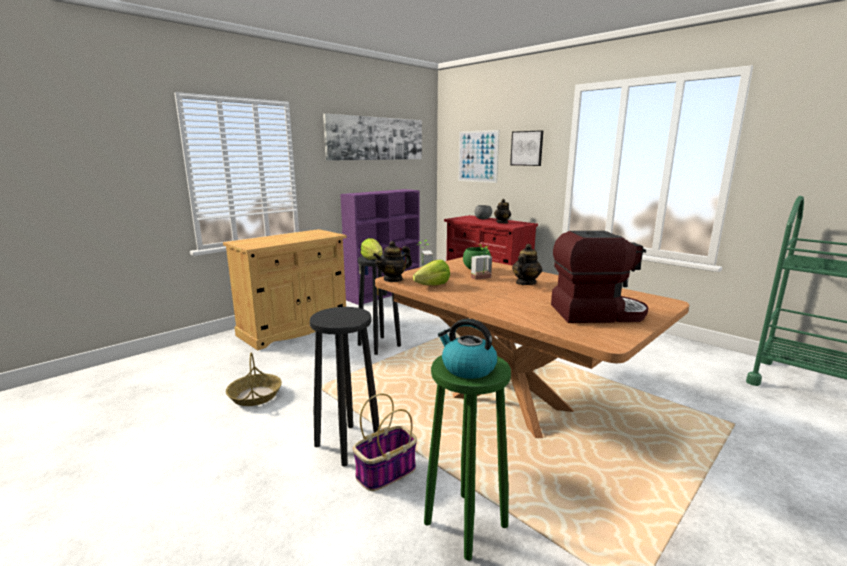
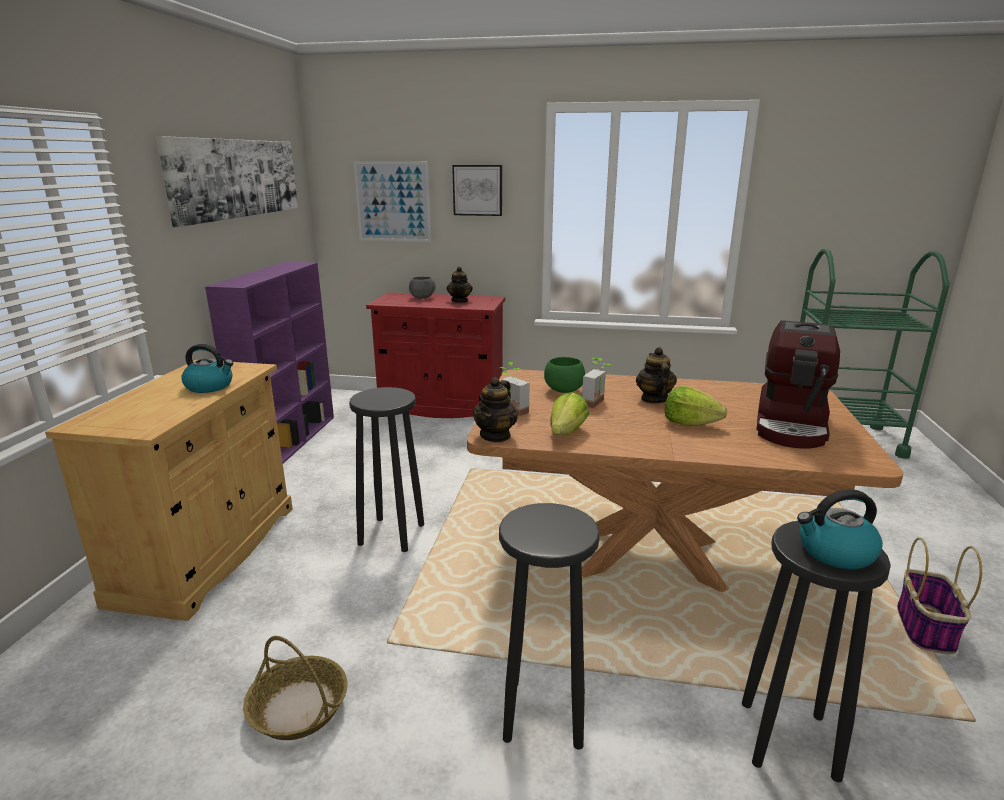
camera: 35 degrees left, 5 degrees up
(303, 238) = (210, 386): none -> kettle
(372, 259) = (382, 402): lettuce -> lettuce (690, 423)
(385, 473) = (638, 726): basket -> basket (925, 629)
(465, 523) = (787, 738): green stool -> black stool
(596, 313) = (792, 425): coffee machine -> coffee machine turned 150 degrees clockwise

